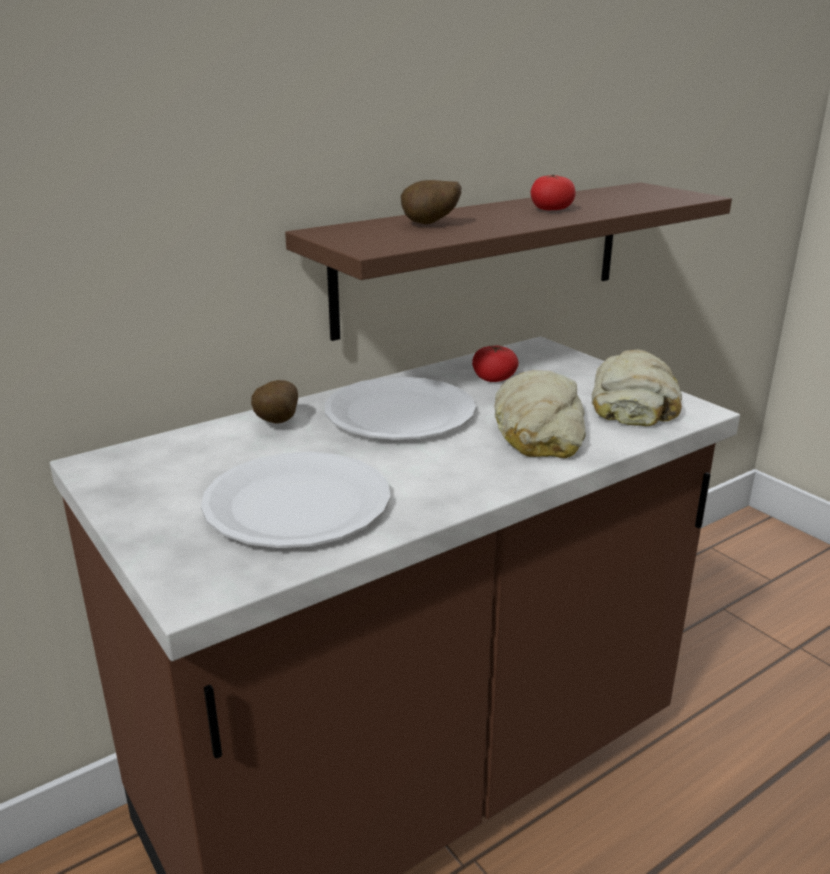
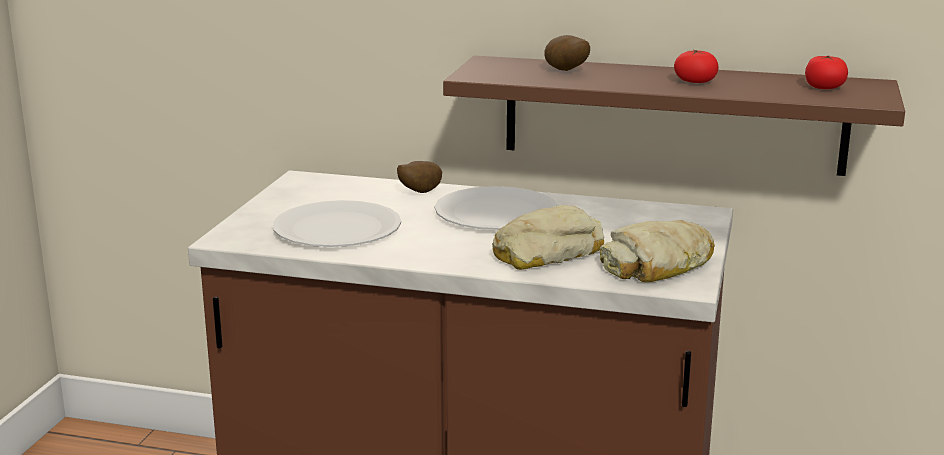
camera: 50 degrees right, 5 degrees down
(494, 378) = (609, 218): tomato -> tomato (824, 87)

